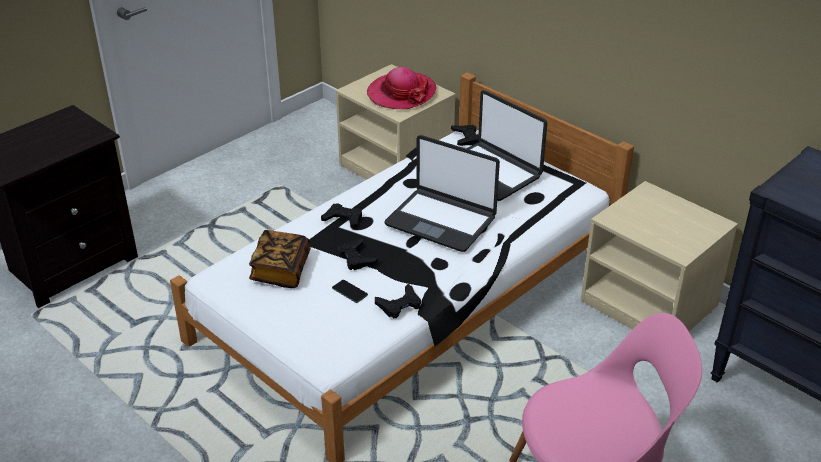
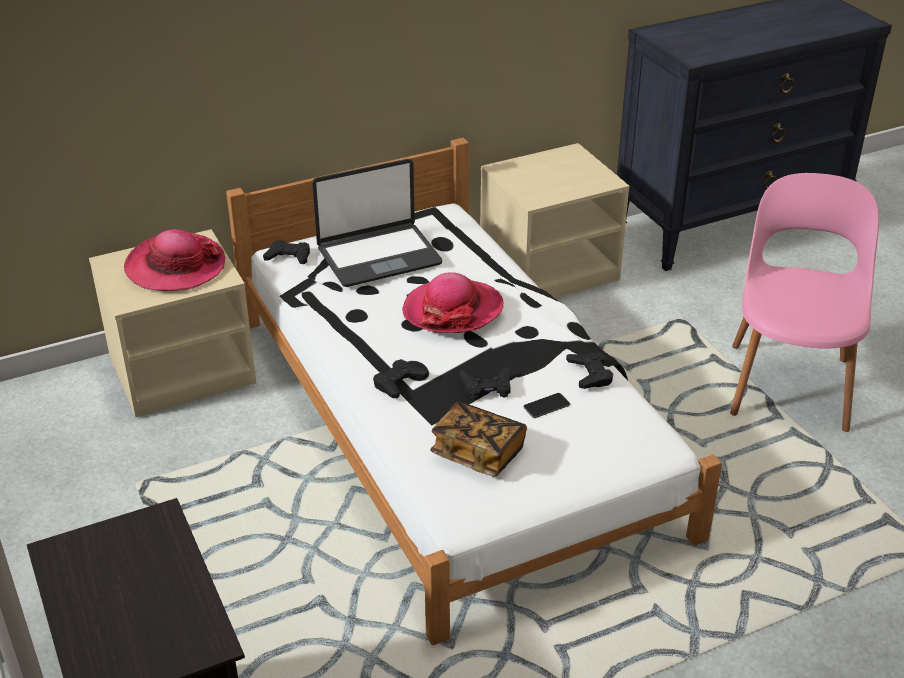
camera: 70 degrees left, 0 degrees up
(441, 221) = (453, 310): laptop -> hat

